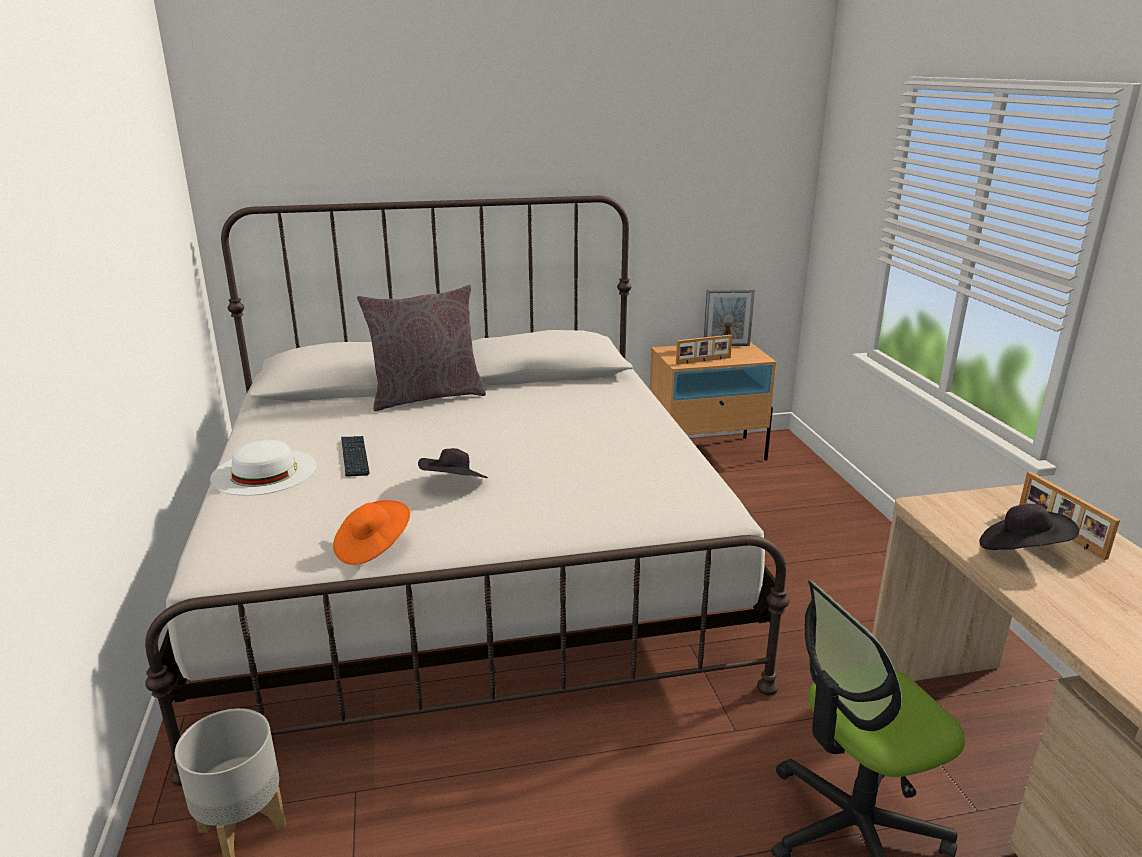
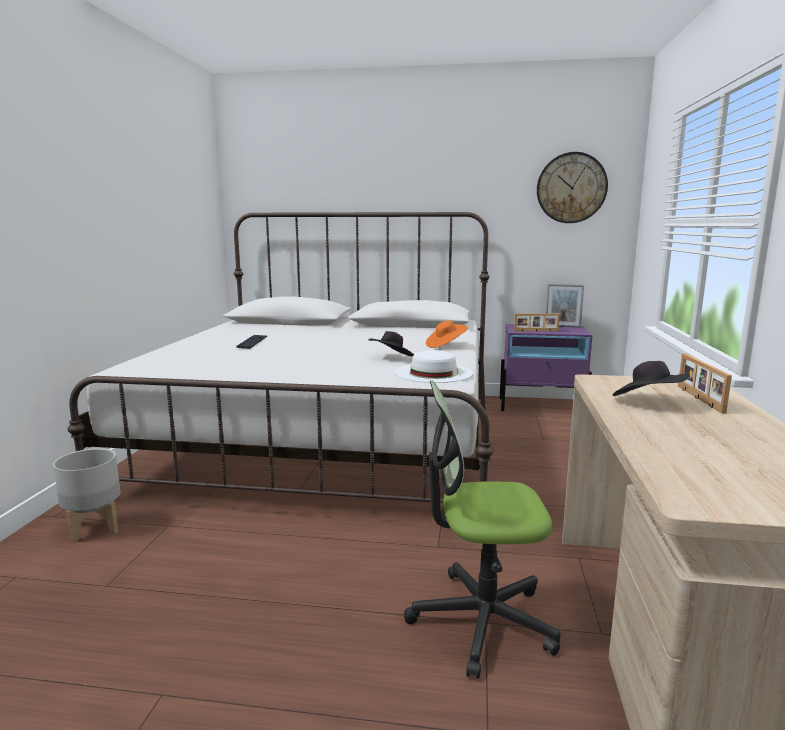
camera: 20 degrees right, 10 degrees down
(264, 472) = (196, 343): white hat -> white hat (433, 372)
(373, 548) = (213, 371): orange hat -> orange hat (445, 345)
(426, 397) = (326, 327): grey pillow -> none
(454, 486) = (293, 356): black hat -> black hat (391, 358)
(706, 453) = (542, 406): beige nightstand -> purple nightstand
(735, 155) = (571, 188): none -> wall clock

